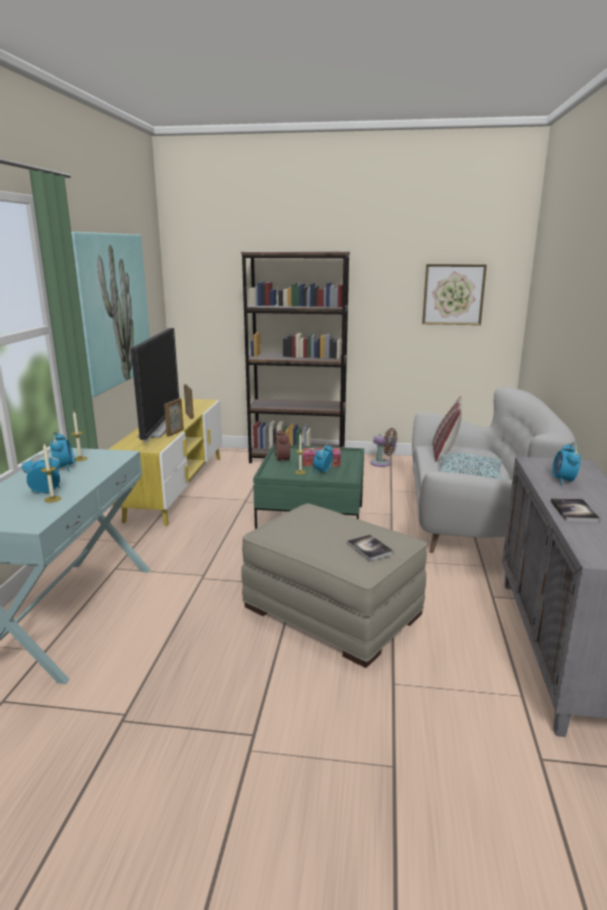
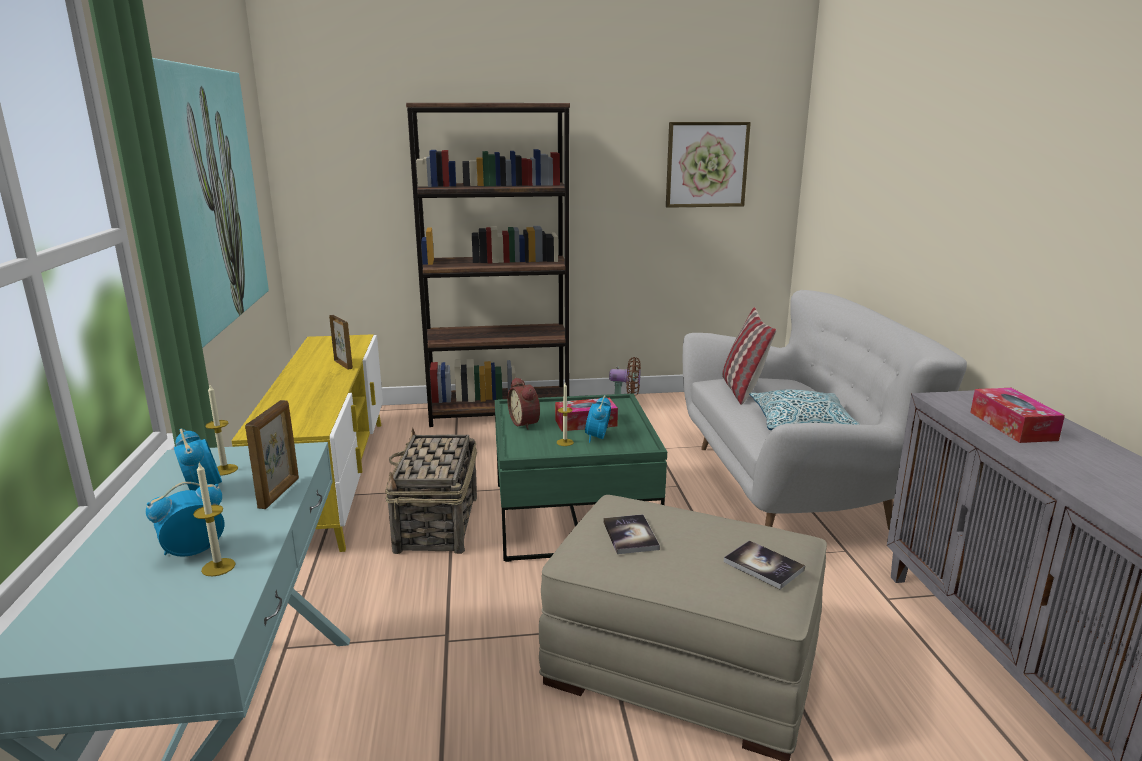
camera: 15 degrees left, 0 degrees up
(158, 427) = (302, 388): television -> none
(175, 433) = (337, 396): picture frame -> picture frame (280, 493)
(226, 518) = (437, 524): none -> basket
(563, 481) = (1012, 426): alarm clock -> tissue box
(574, 511) = (1080, 475): book -> book (630, 535)

